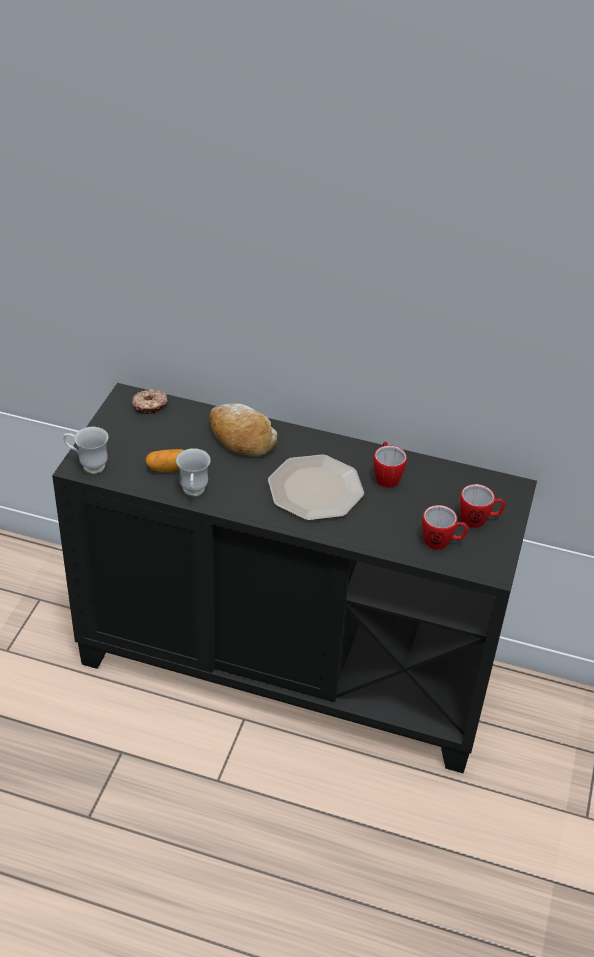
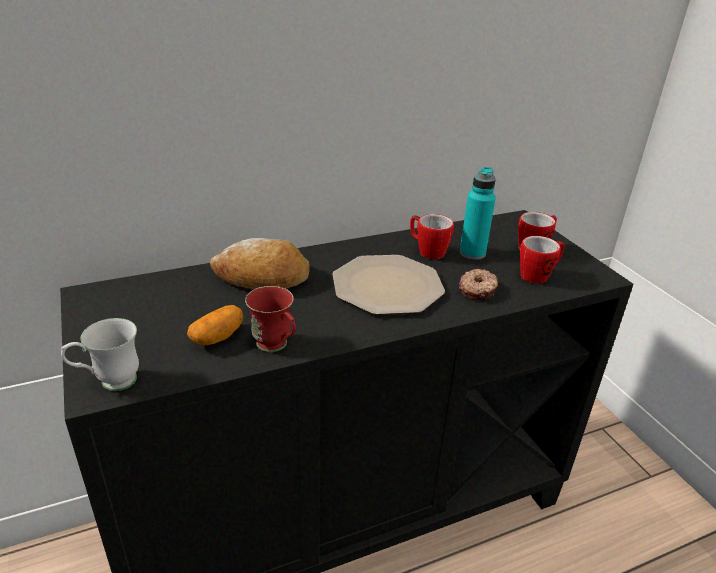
camera: 40 degrees left, 10 degrees down
(150, 406) = (127, 292): donut -> donut (478, 290)
(193, 493) = (276, 347): white mug -> red mug
(419, 496) = (472, 253): none -> turquoise bottle

